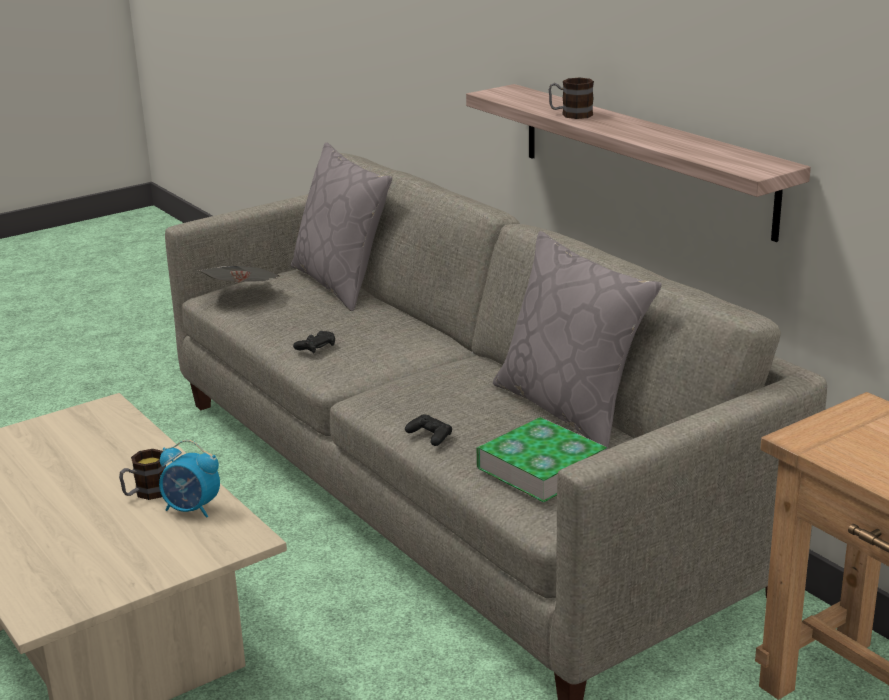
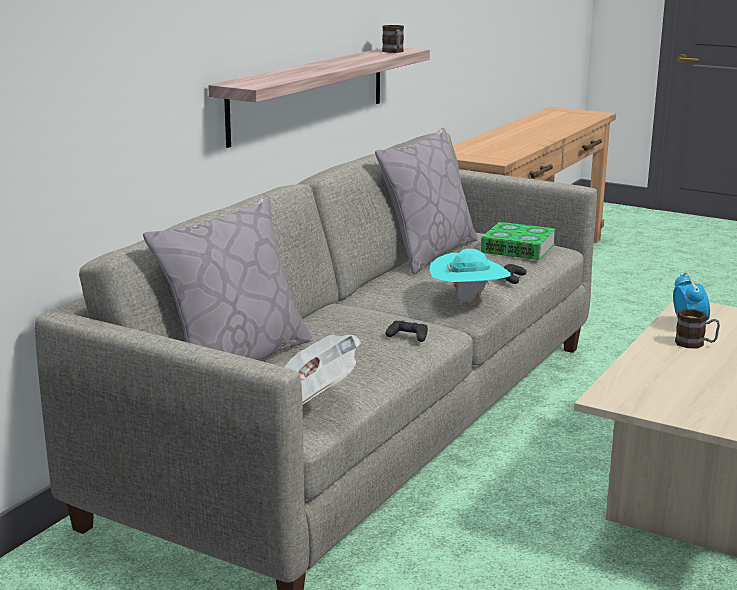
camera: 115 degrees left, 5 degrees down
(384, 398) = (468, 302): none -> turquoise hat
(570, 114) = (311, 71): mug -> mug (394, 52)

